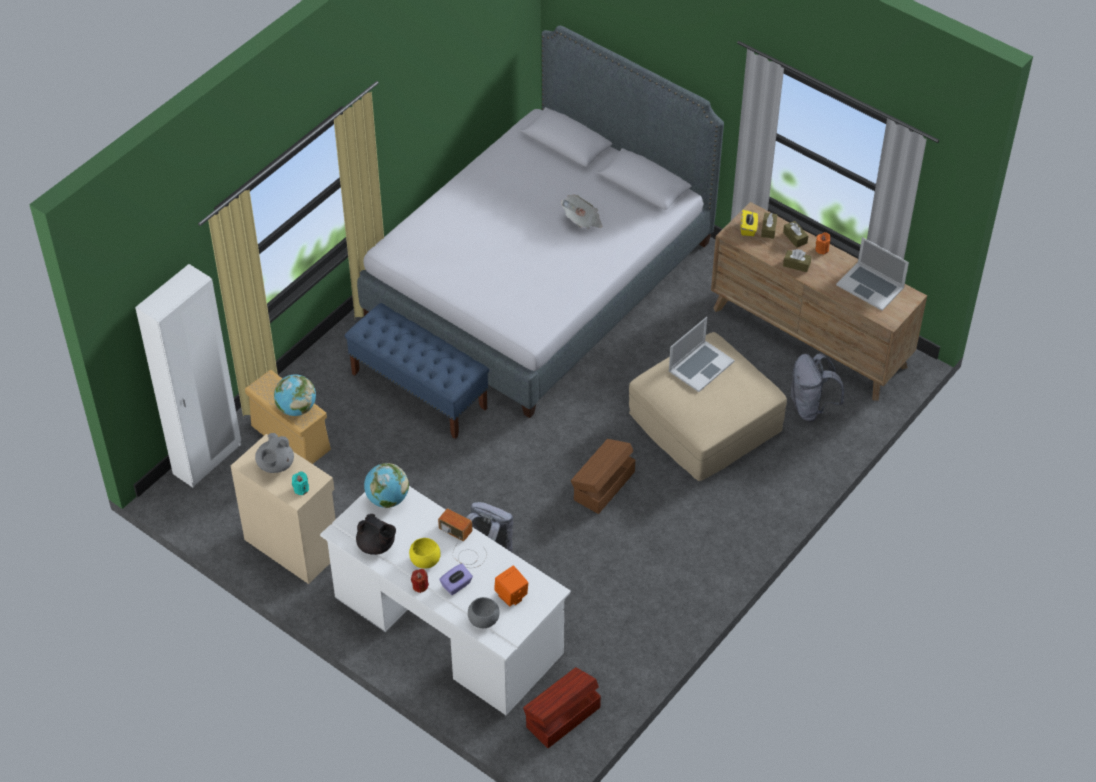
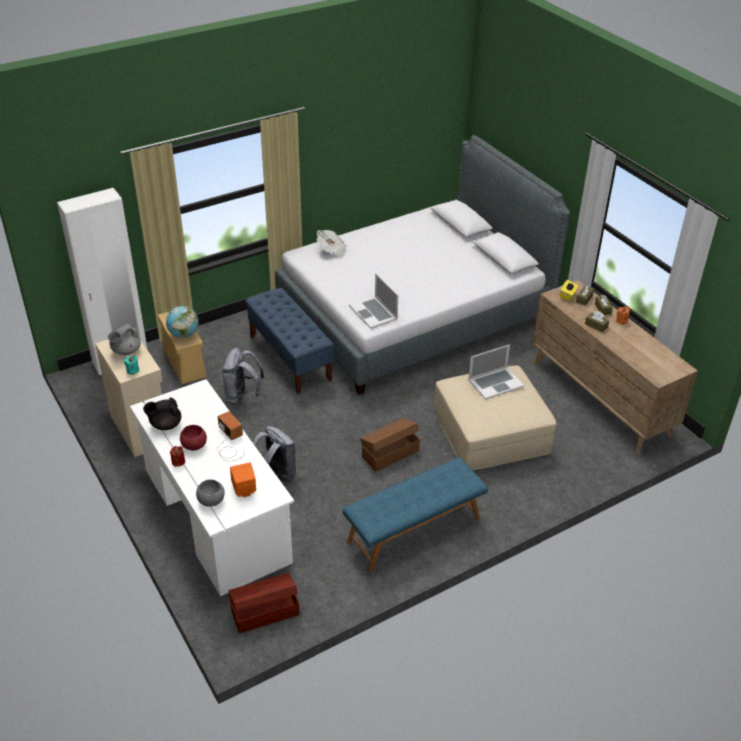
camera: 20 degrees right, 10 degrees down
(377, 545) = (165, 425): black teapot -> black teapot turned 105 degrees clockwise
(387, 499) = (194, 397): globe -> none
(425, 560) = (194, 445): yellow bowl -> red bowl
(456, 585) = (206, 469): purple tissue box -> none
(582, 221) = (447, 267): newspaper -> newspaper (332, 250)
(675, 573) = (414, 531): none -> blue bench
(811, 407) = (581, 444): grey backpack -> grey backpack (242, 396)
(870, 286) = (651, 353): laptop -> laptop (373, 312)

